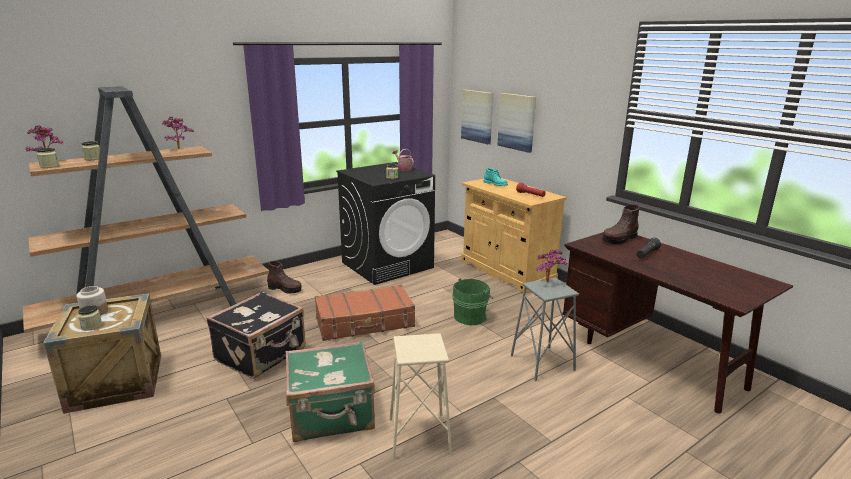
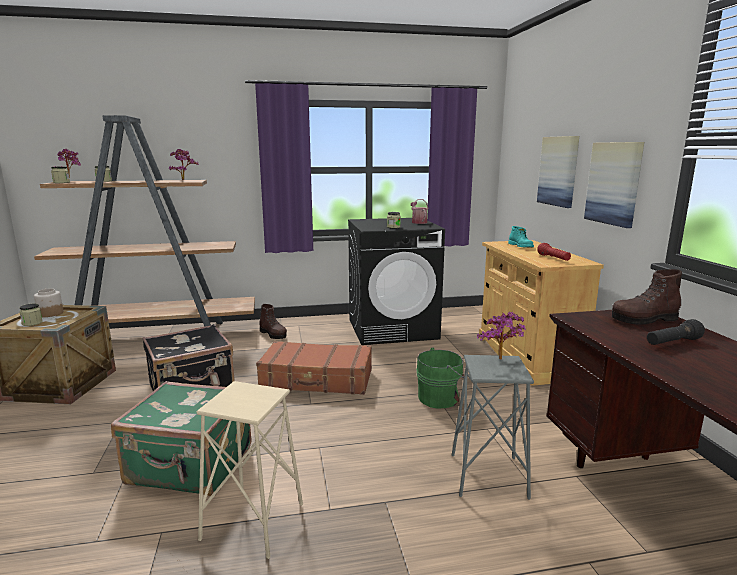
camera: 25 degrees right, 5 degrees down
(477, 116) = (522, 169): picture -> picture (614, 183)

